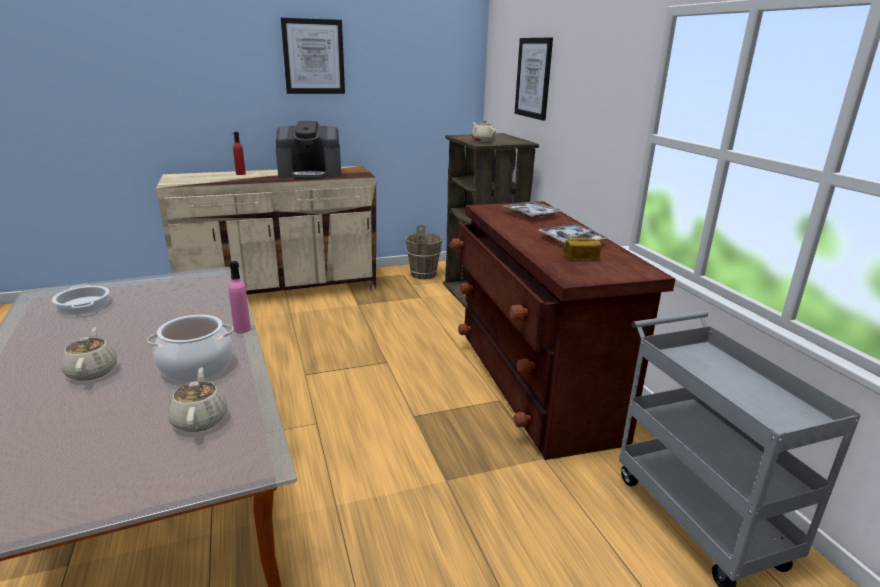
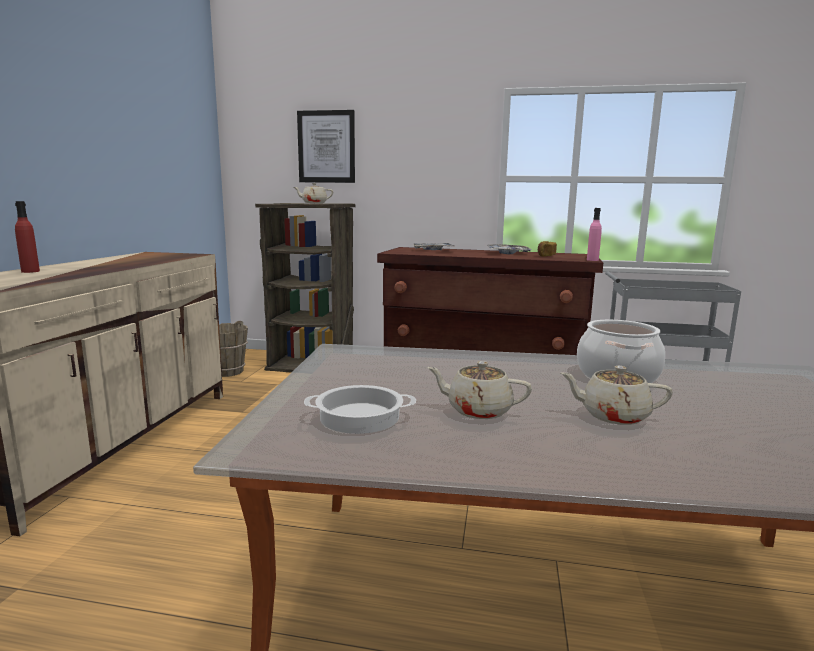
camera: 60 degrees left, 10 degrees down
(200, 419) = (729, 381): beige teapot -> beige teapot (478, 410)
(242, 329) = (531, 356): pink bottle -> pink bottle (592, 260)
(310, 173) = (129, 260): coffee machine -> none
(313, 57) = (80, 101): picture -> none

